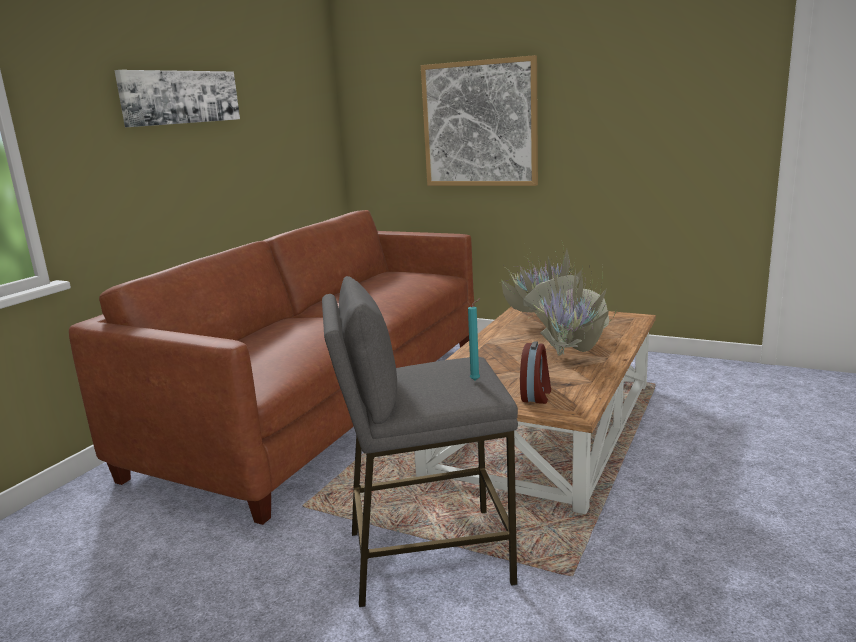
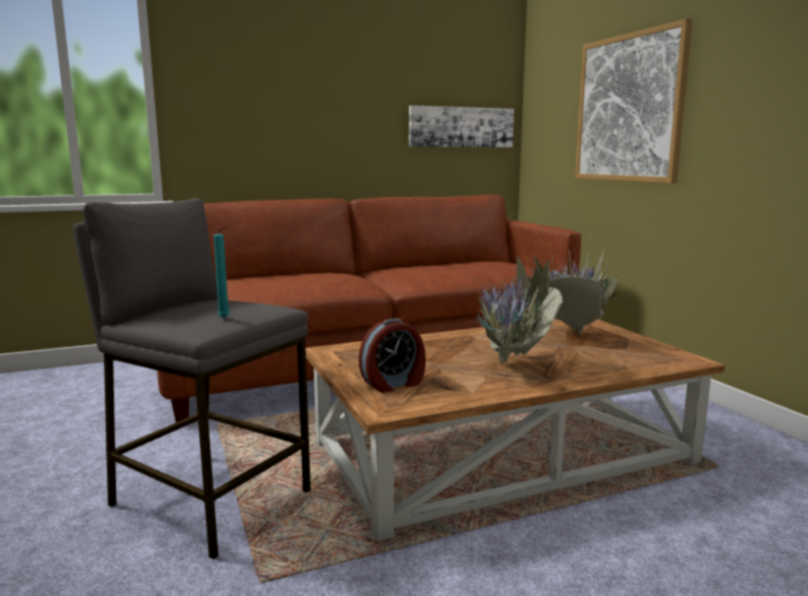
camera: 40 degrees right, 5 degrees down
(180, 97) = (317, 70): picture -> picture (461, 127)

